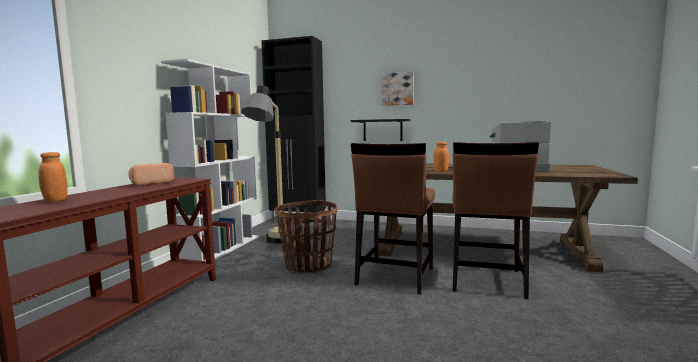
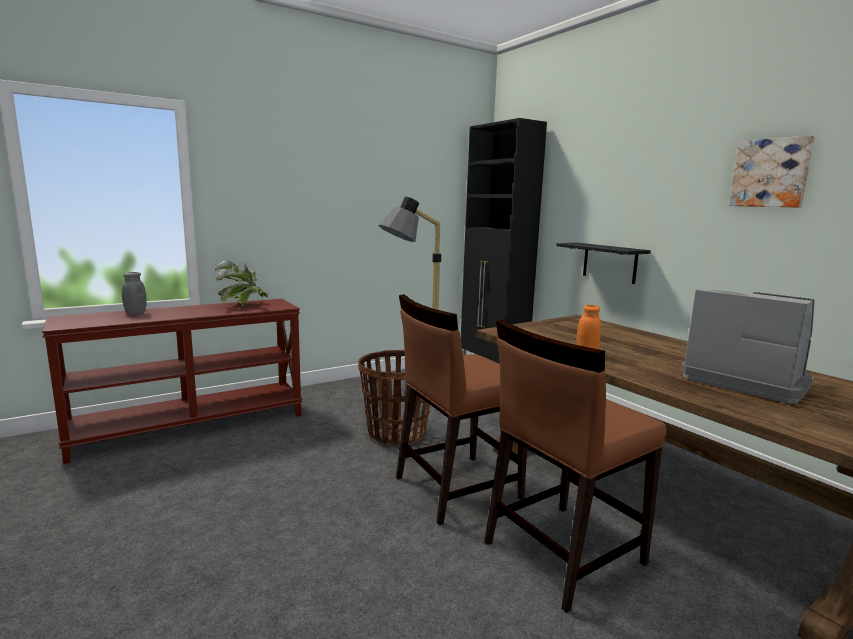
camera: 40 degrees right, 5 degrees up
(55, 200) = (135, 313): orange jar -> grey jar
(150, 183) = (242, 305): bread -> potted plant
(222, 249) = (361, 382): white bookcase -> none
(397, 89) = (638, 198): picture -> picture (771, 173)

